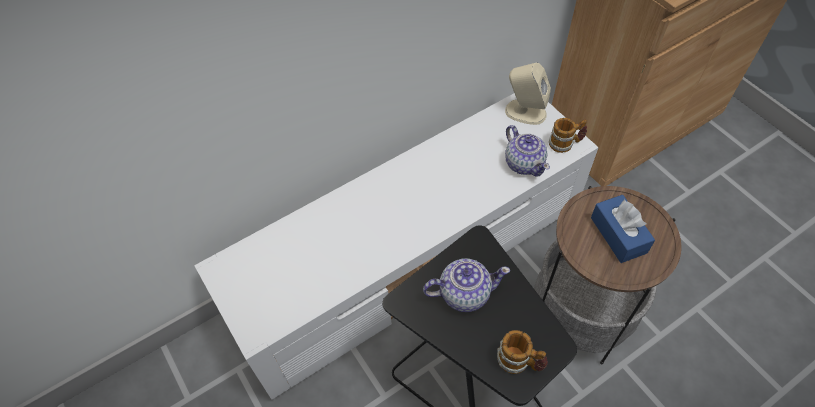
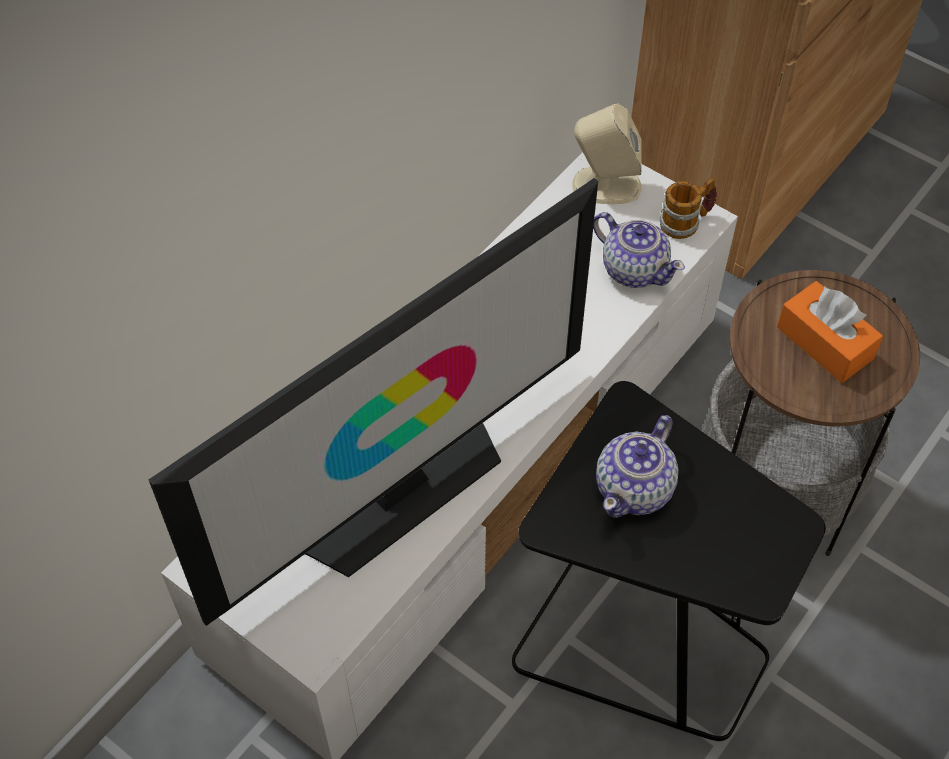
camera: 20 degrees left, 0 degrees up
(340, 255) = (400, 489): none -> television
(463, 293) = (635, 488): teapot -> teapot turned 150 degrees clockwise
(519, 362) = (752, 563): mug -> none
(618, 235) = (824, 343): blue tissue box -> orange tissue box

